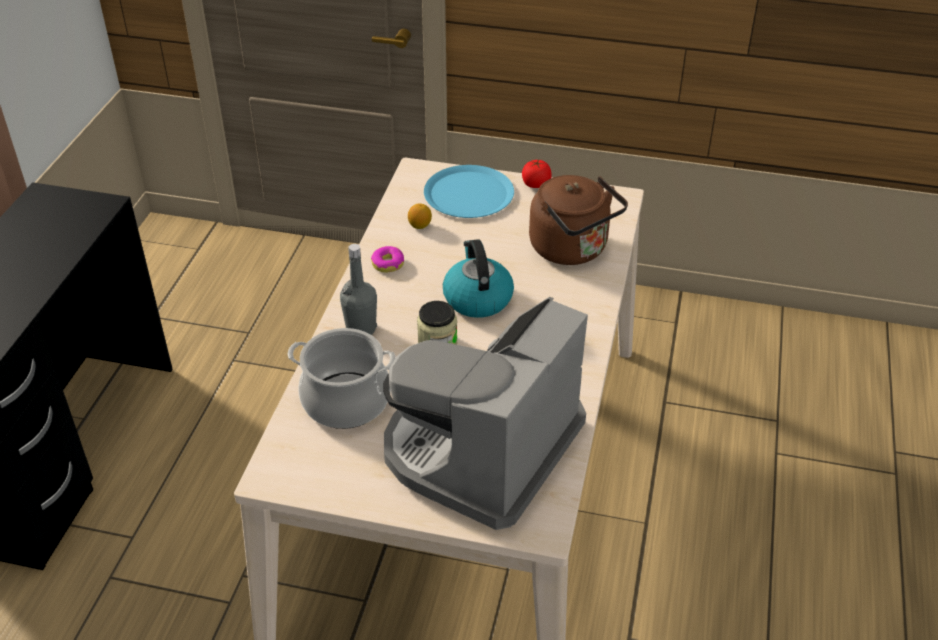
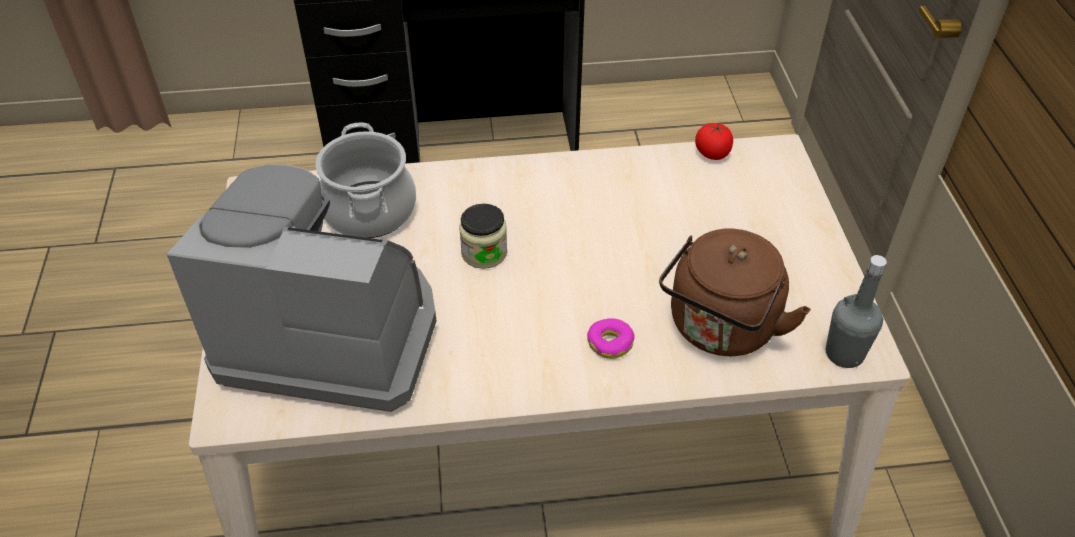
camera: 70 degrees right, 5 degrees up
(361, 329) = (480, 189): grey bottle -> grey bottle (844, 354)
(388, 264) = (595, 178): donut -> donut (610, 343)
(420, 225) = (678, 183): lemon -> none
(468, 194) = (767, 206): blue plate -> none
(477, 298) = (576, 264): kettle -> none
(536, 184) = (833, 261): tomato -> tomato (712, 153)

